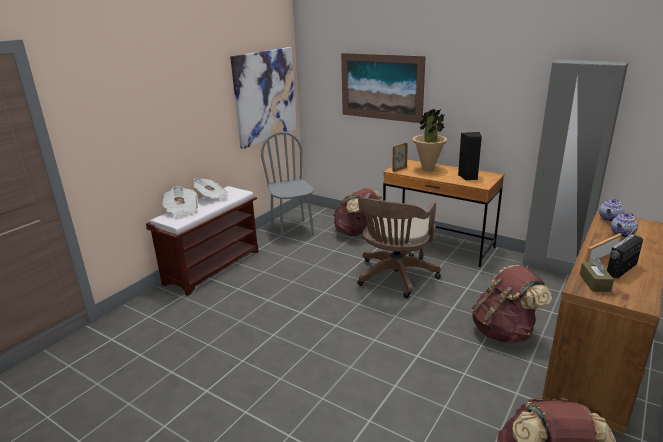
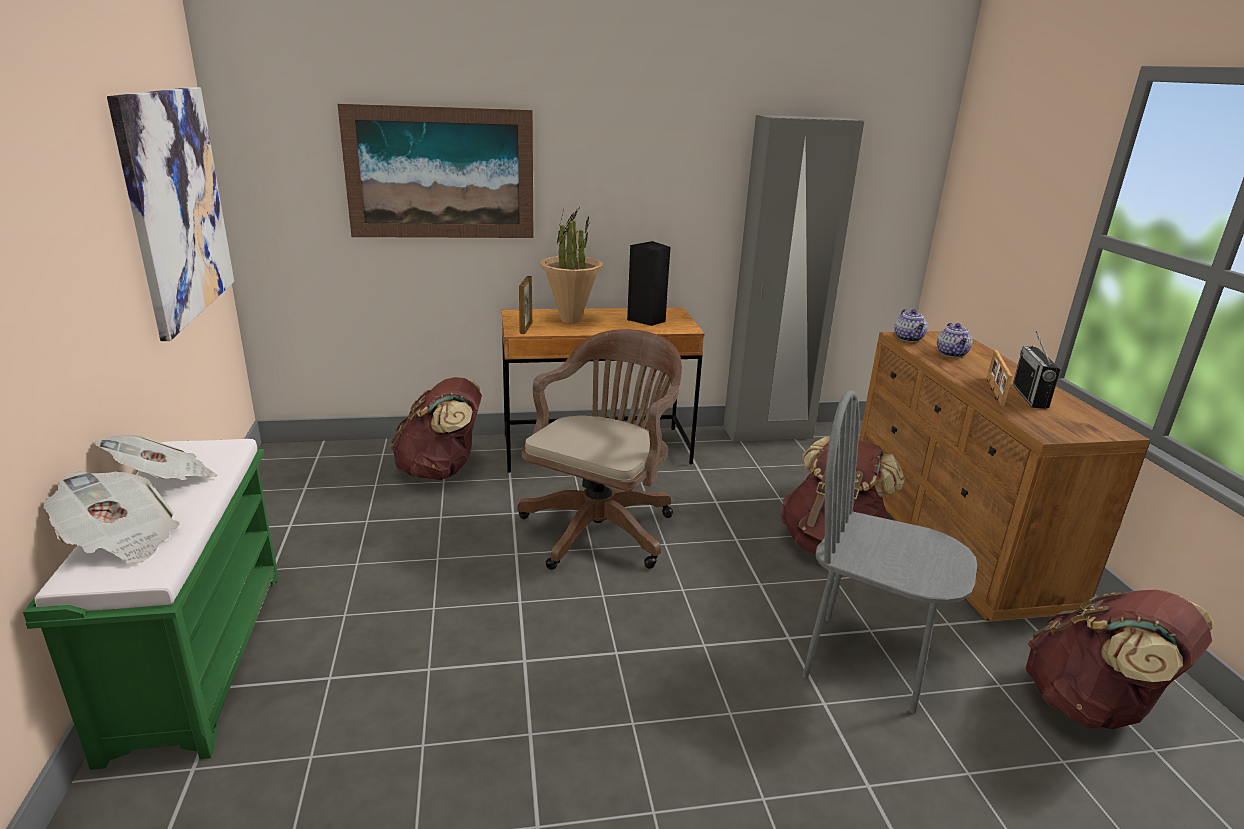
camera: 45 degrees left, 0 degrees up
(213, 267) = (198, 656): brown bench -> green bench
(292, 230) = (304, 506): grey chair -> grey chair (866, 663)
(394, 277) = (602, 526): brown office chair -> brown office chair turned 135 degrees counterclockwise
(594, 283) = (1043, 421): brown tissue box -> none

